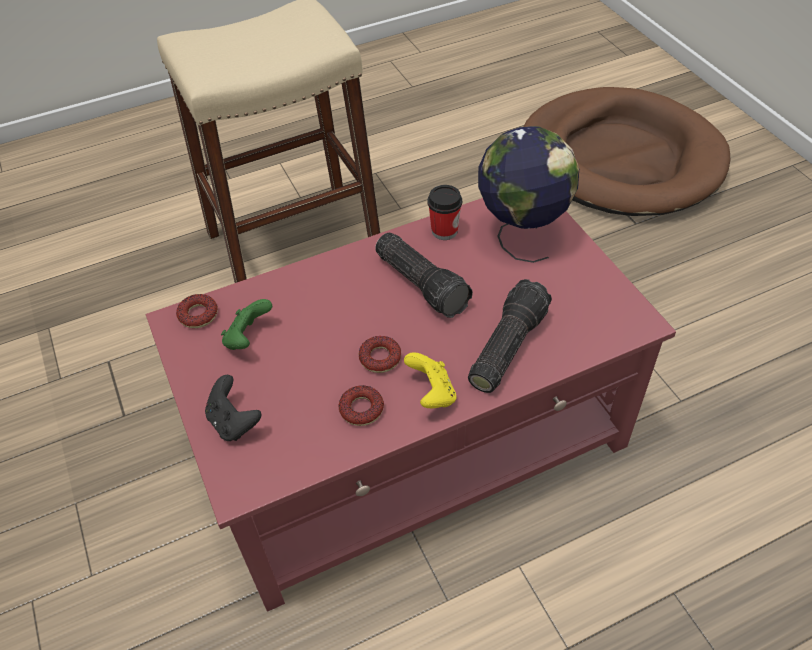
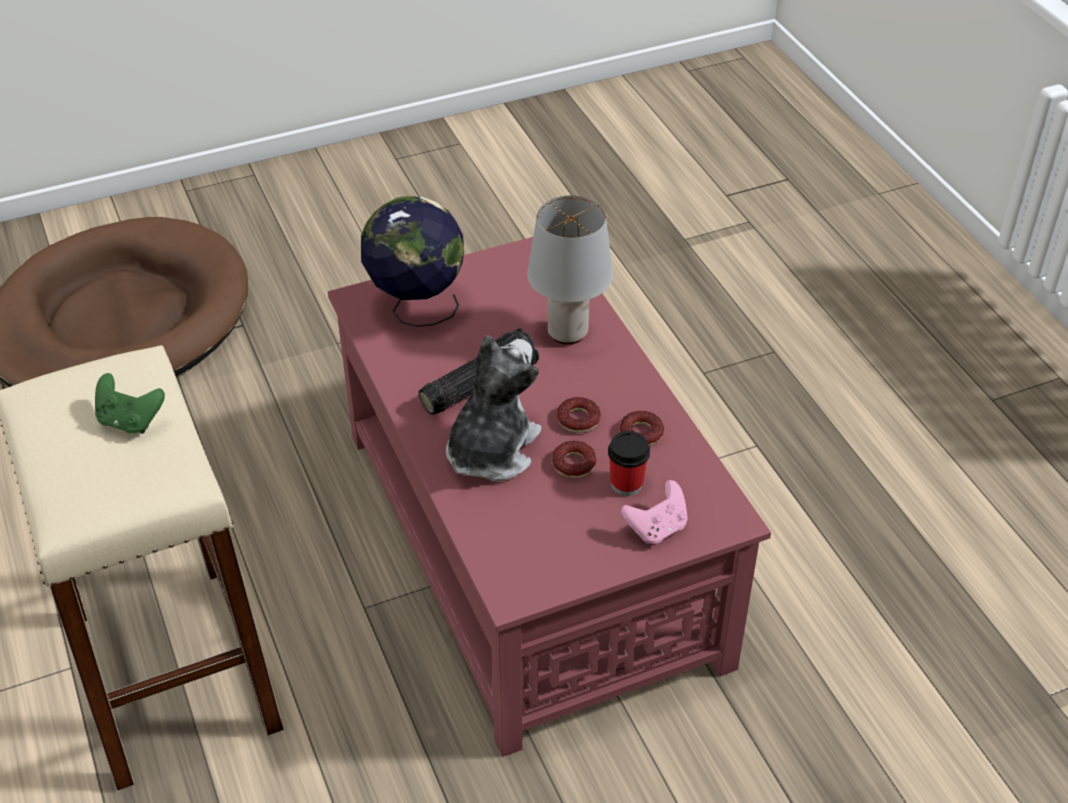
camera: 90 degrees left, 5 degrees down
(198, 315) = (504, 573): donut -> donut (573, 464)
(234, 422) = (656, 528): black game controller -> pink game controller
(248, 338) = (544, 525): green game controller -> green game controller (130, 421)
(339, 297) = (491, 450): none -> plush toy
(432, 394) = (624, 384): yellow game controller -> none
(444, 231) = (399, 365): cup -> cup (626, 484)
(505, 346) = (568, 333): flashlight -> grey table lamp

